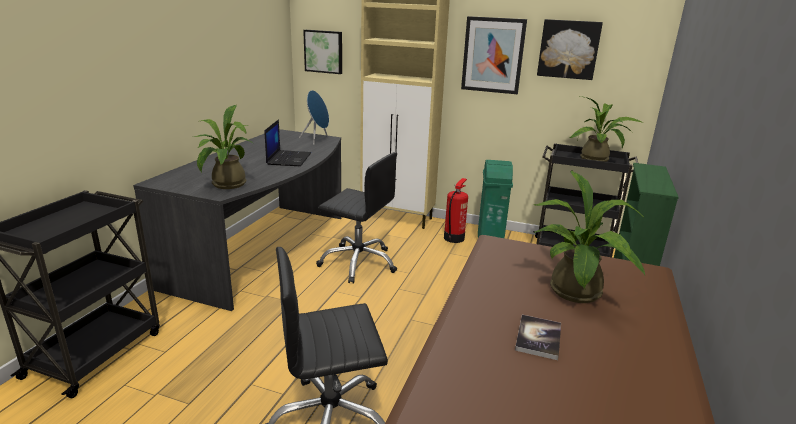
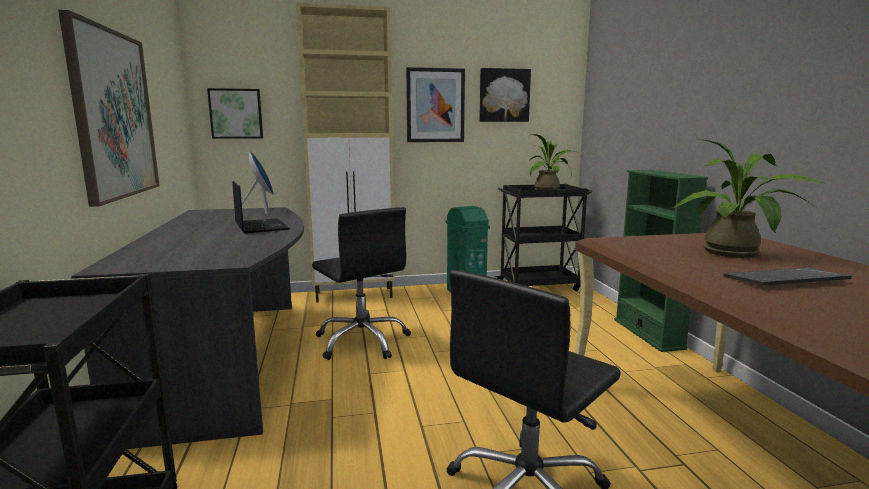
camera: 30 degrees left, 10 degrees down
(191, 71) = (114, 114): none -> picture
(226, 185) = (226, 255): potted plant -> none
(358, 263) = (362, 341): black office chair -> black office chair turned 60 degrees clockwise
(454, 238) = (430, 298): fire extinguisher -> none
(538, 338) = (785, 280): book -> keyboard

